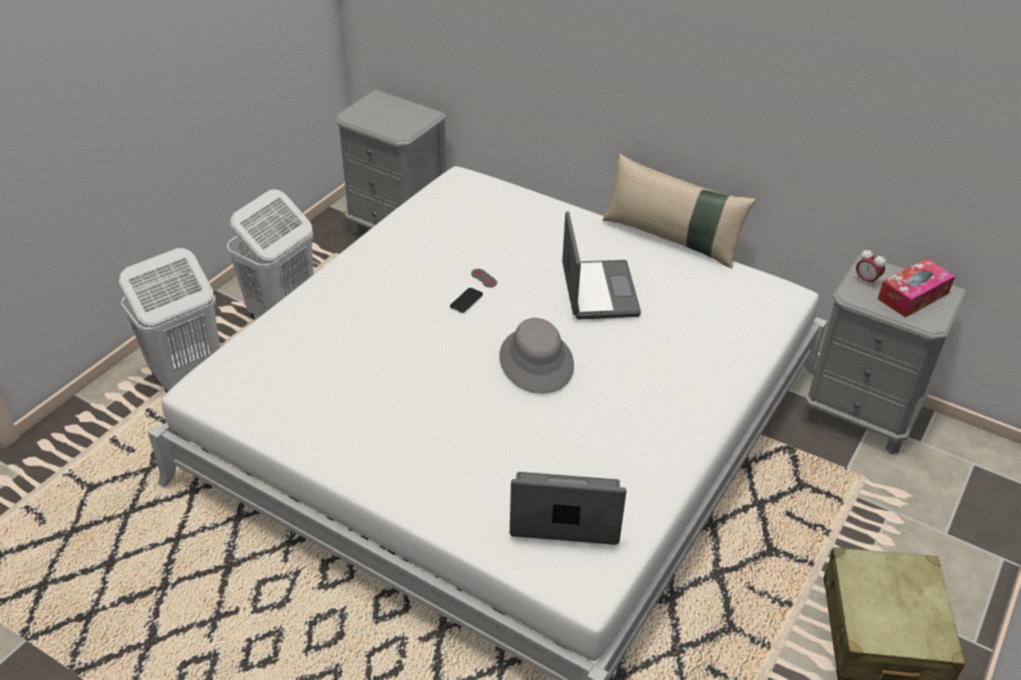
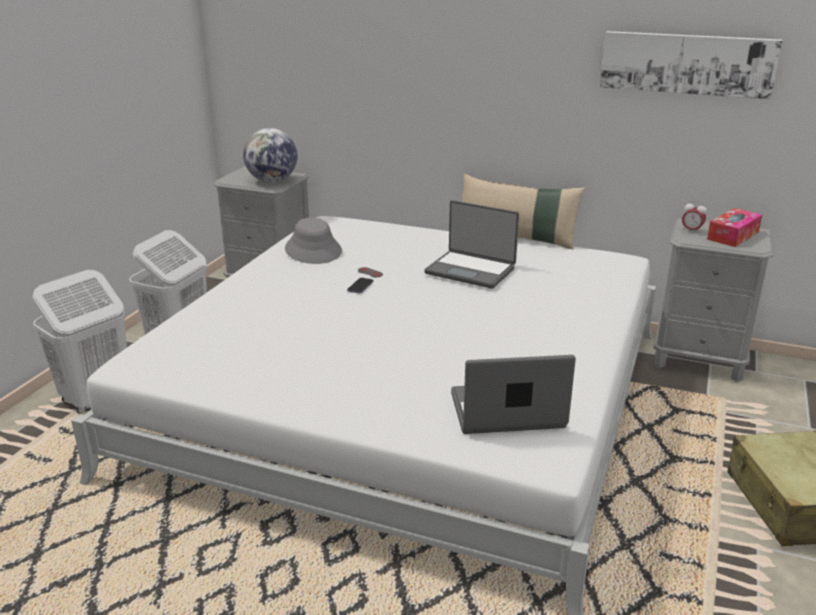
camera: 10 degrees left, 15 degrees down
(401, 123) = (272, 181): none -> globe
(536, 361) = (437, 316): grey hat -> grey hat (313, 250)
(597, 291) = (471, 270): laptop -> laptop turned 135 degrees clockwise
(893, 83) = (687, 64): none -> picture

